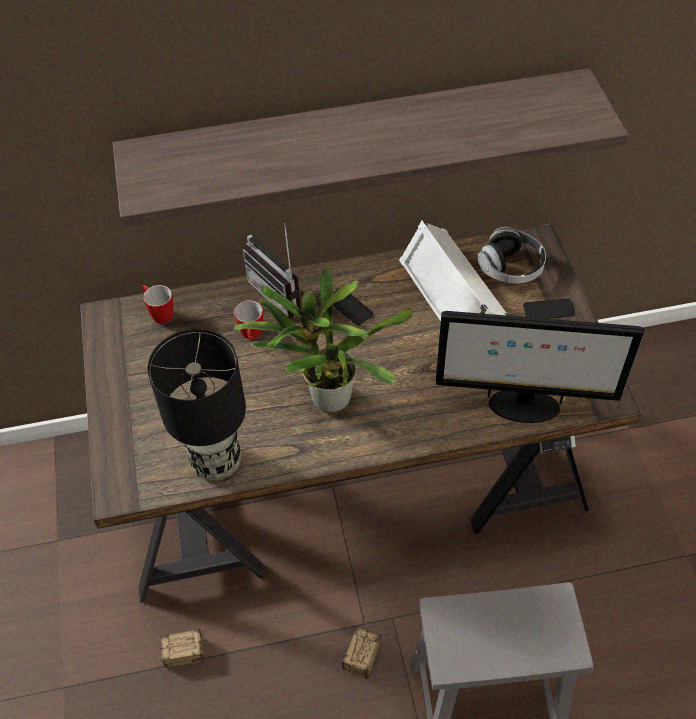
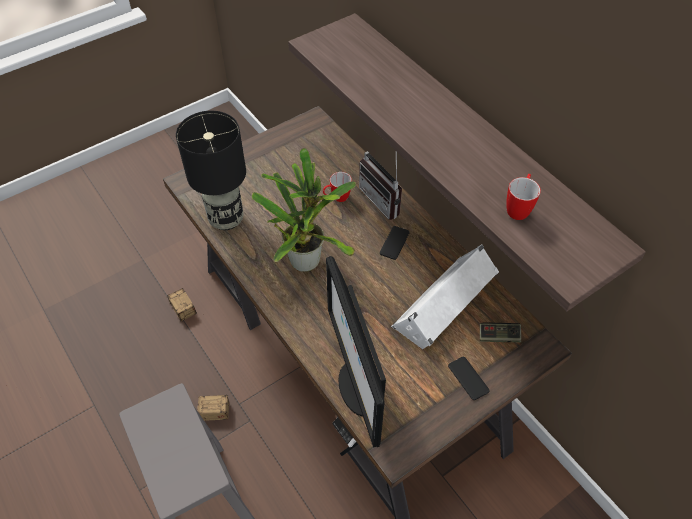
camera: 65 degrees right, 0 degrees up
(159, 313) = (331, 144): mug -> mug (518, 208)
(281, 293) = (384, 199): radio -> radio turned 60 degrees counterclockwise
(511, 268) = (498, 336): headphones -> game controller

